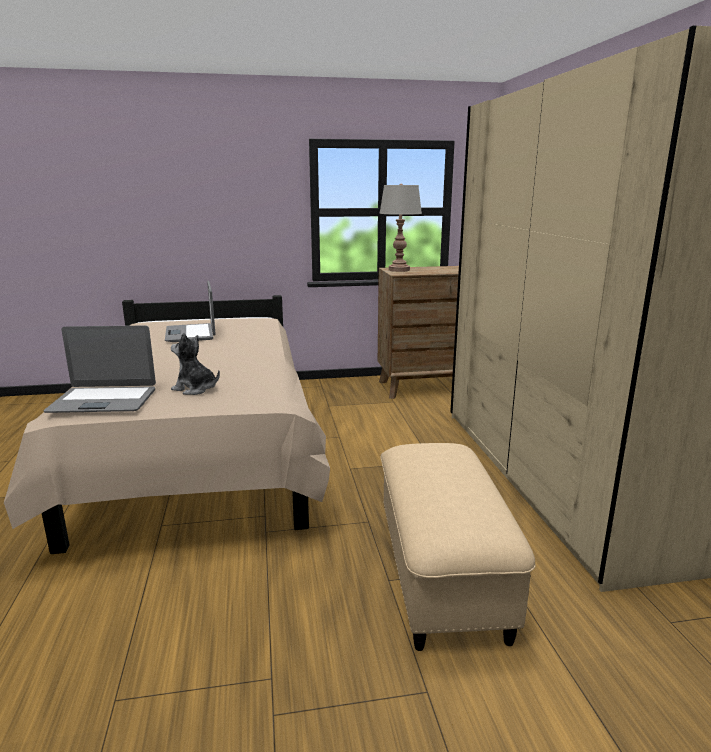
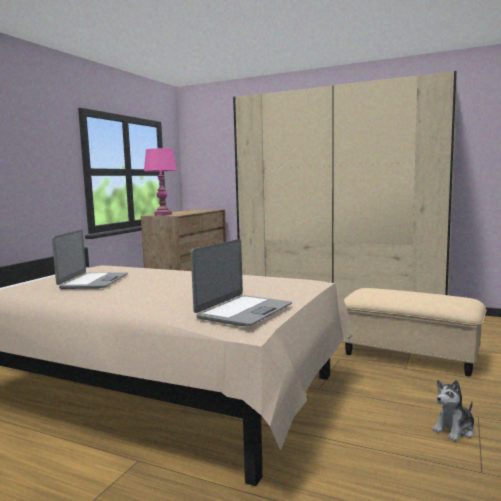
camera: 55 degrees left, 10 degrees down
(191, 334) = (93, 281): laptop -> laptop turned 105 degrees counterclockwise
(195, 389) = (259, 291): plush toy -> plush toy (454, 430)
(399, 270) = (163, 214): grey table lamp -> pink table lamp

